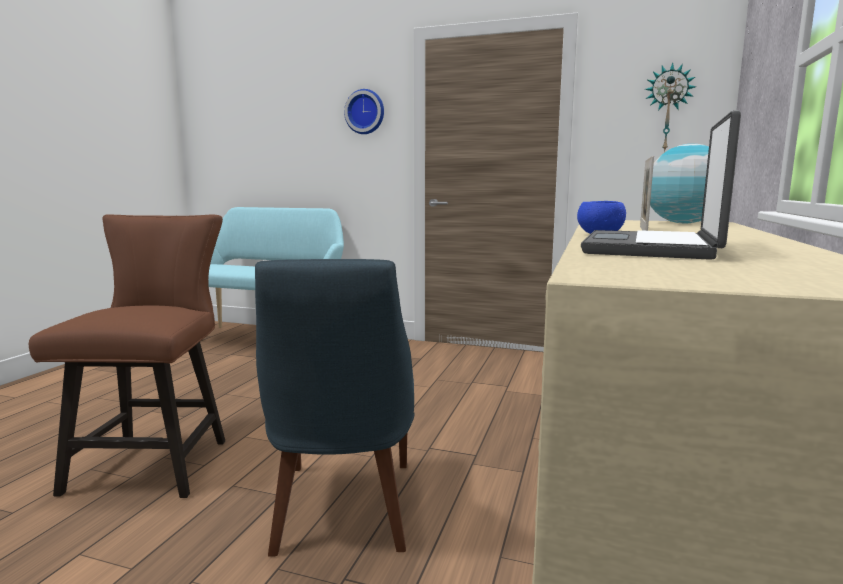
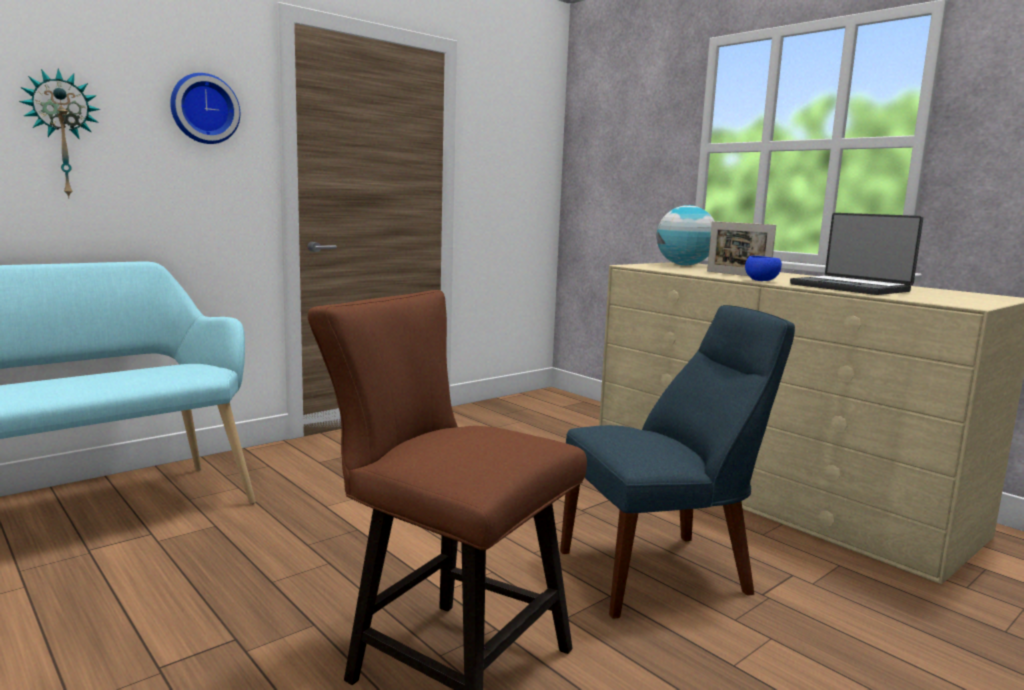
camera: 60 degrees left, 0 degrees up
(343, 510) = (662, 572): blue chair -> blue chair turned 45 degrees counterclockwise
(668, 108) = (524, 152): wall clock -> wall clock (62, 134)

